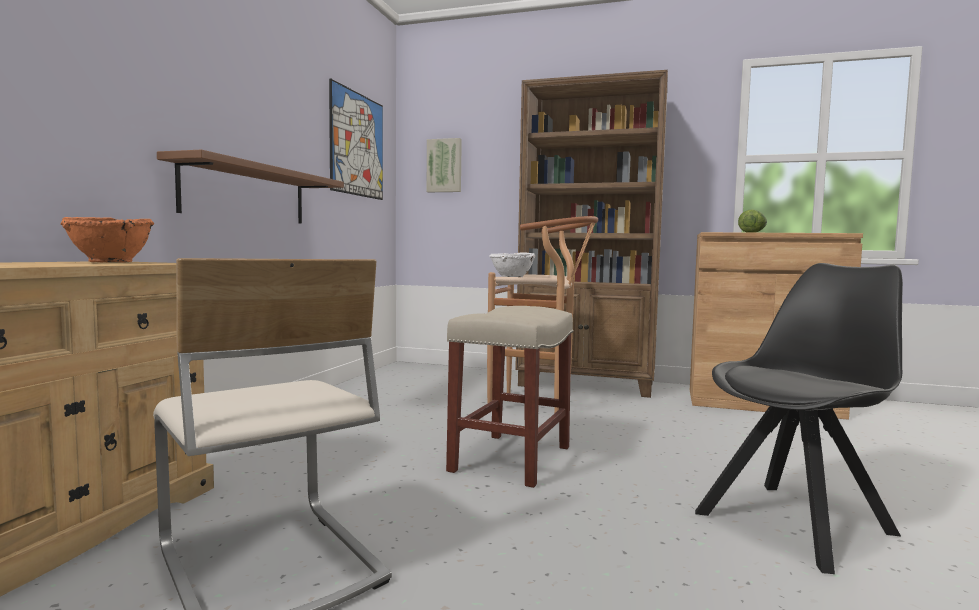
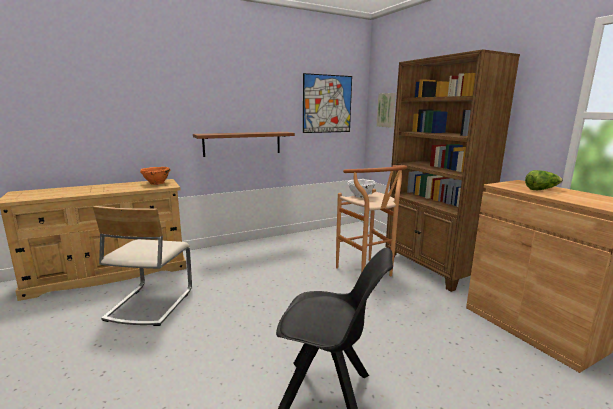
camera: 45 degrees right, 10 degrees up
(511, 459) = (287, 298): beige stool -> none

